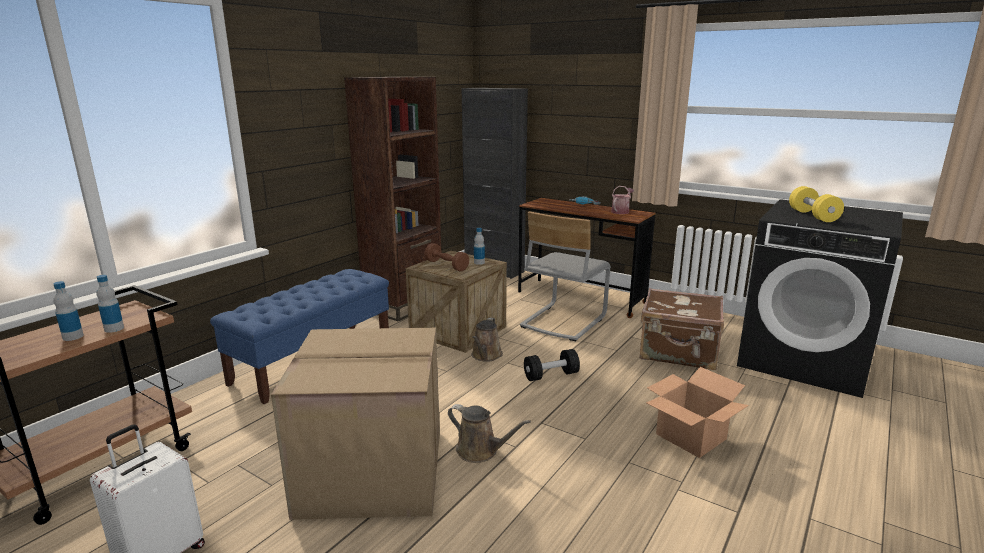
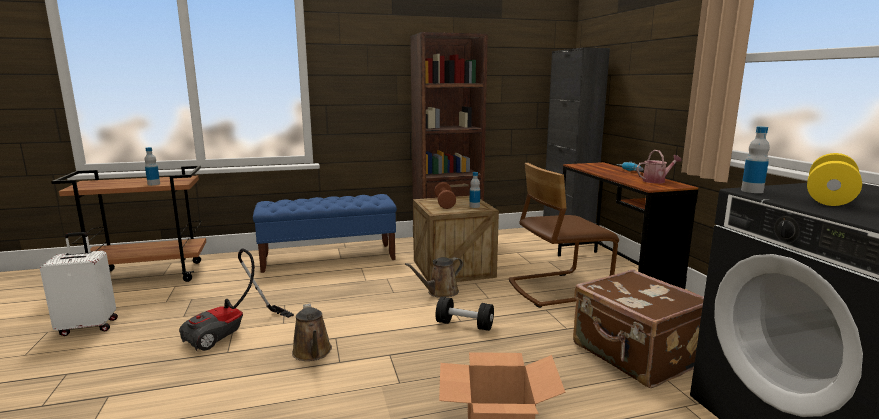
camera: 40 degrees right, 5 degrees down
(73, 337) = (133, 183): bottle -> bottle (752, 191)
(370, 473) = (232, 333): cardboard box -> vacuum cleaner
(563, 321) = (557, 288): grey chair -> brown chair

